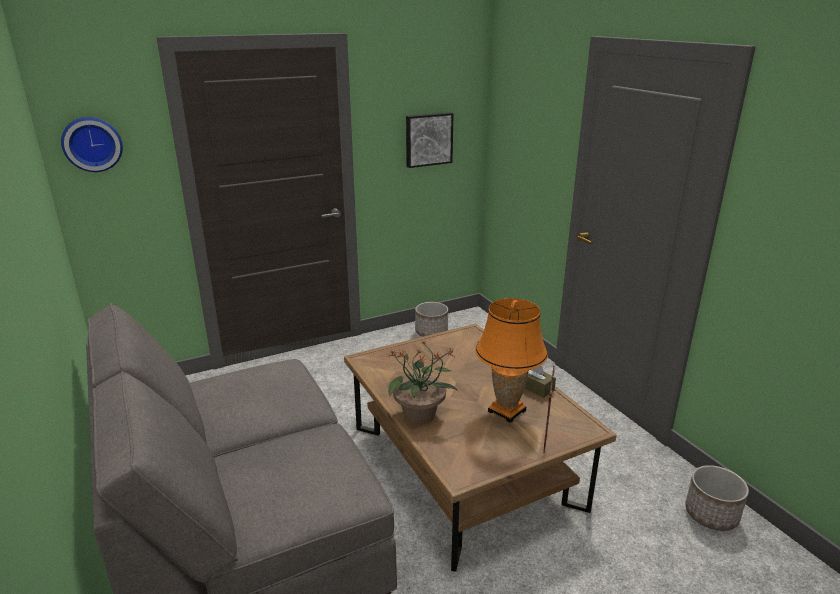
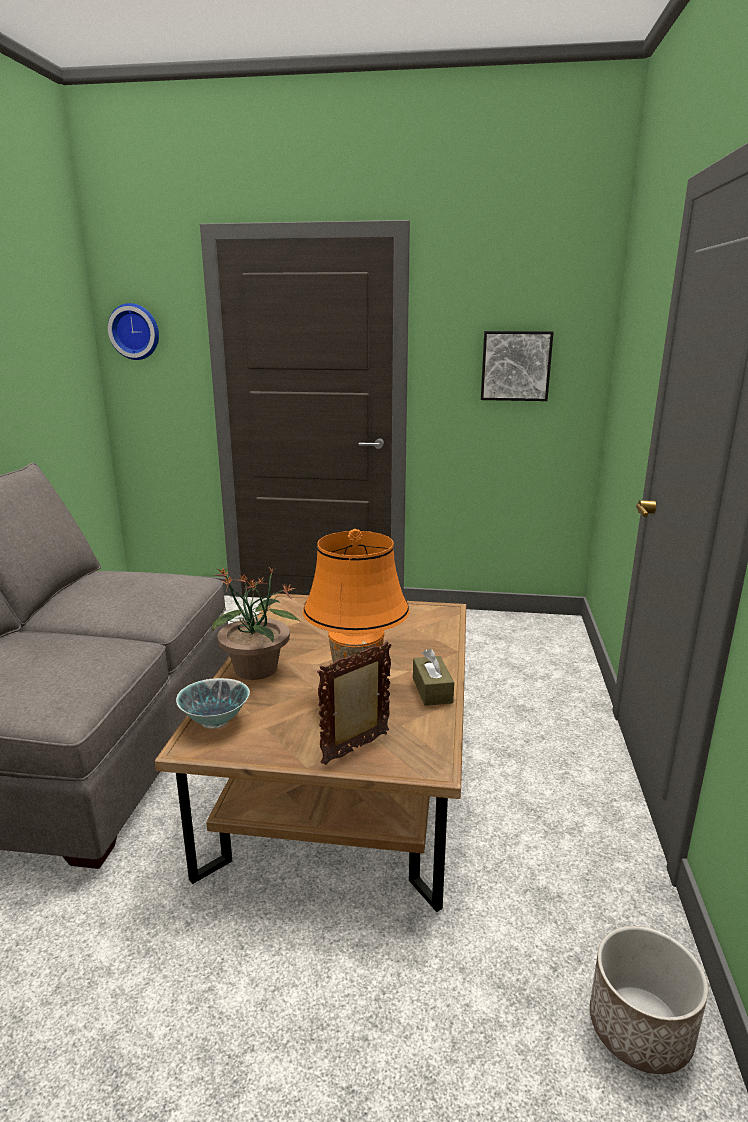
camera: 35 degrees right, 5 degrees down
(431, 332) = (485, 626): planter -> none
(449, 458) = (215, 722): none -> bowl

